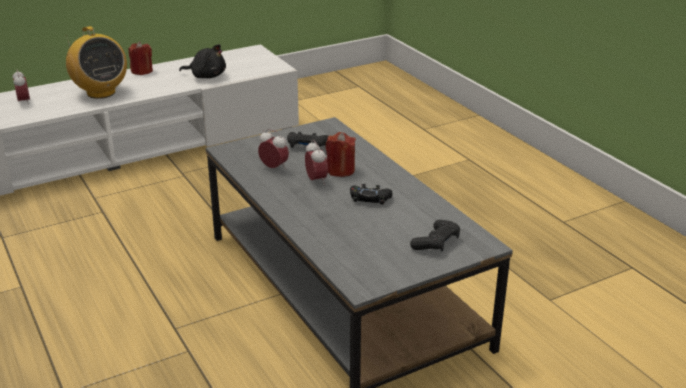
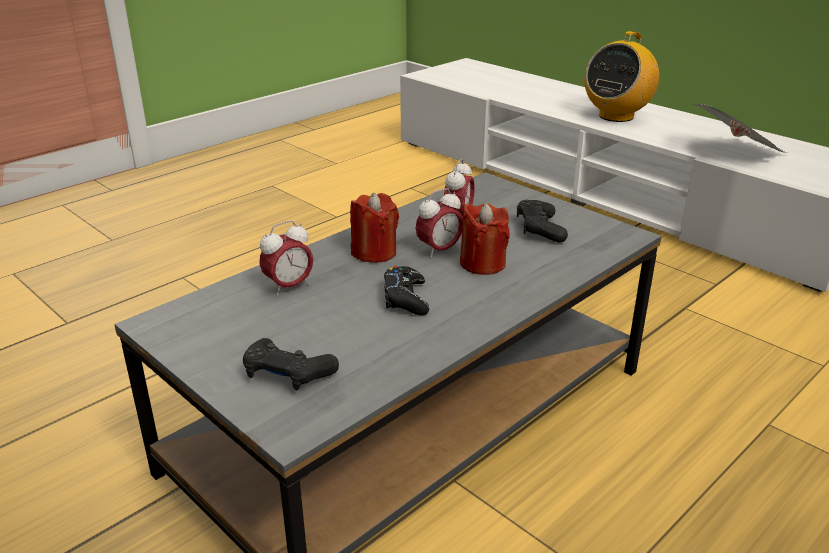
camera: 75 degrees right, 0 degrees up
(24, 102) = (555, 94): alarm clock -> alarm clock (289, 287)
(142, 71) = (699, 121): red candle -> red candle (374, 252)
(206, 76) = (737, 154): black plush toy -> newspaper

